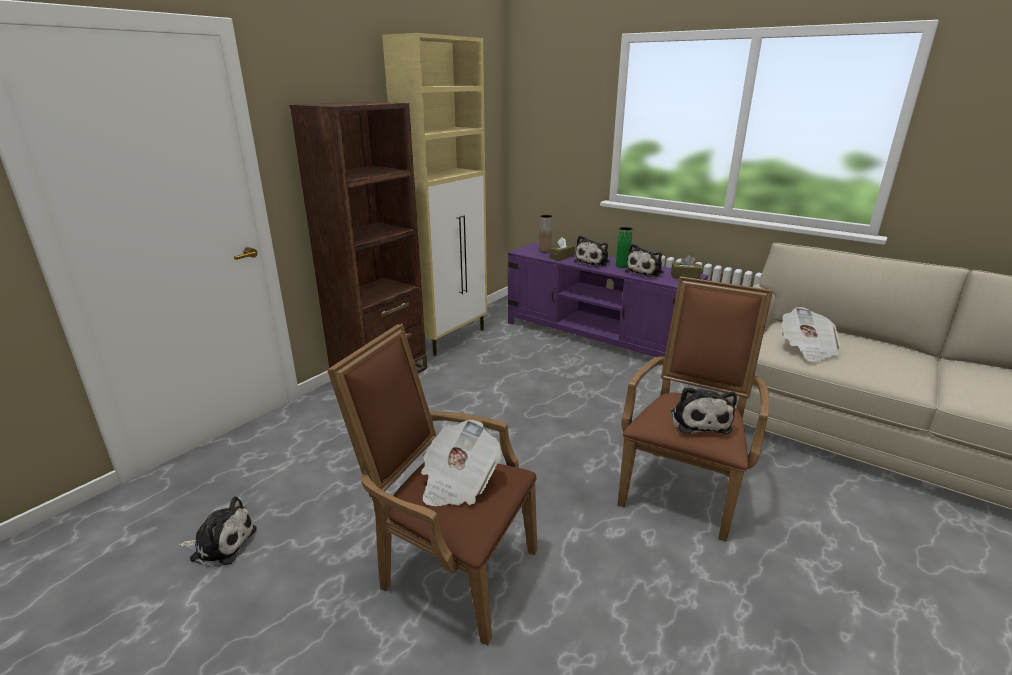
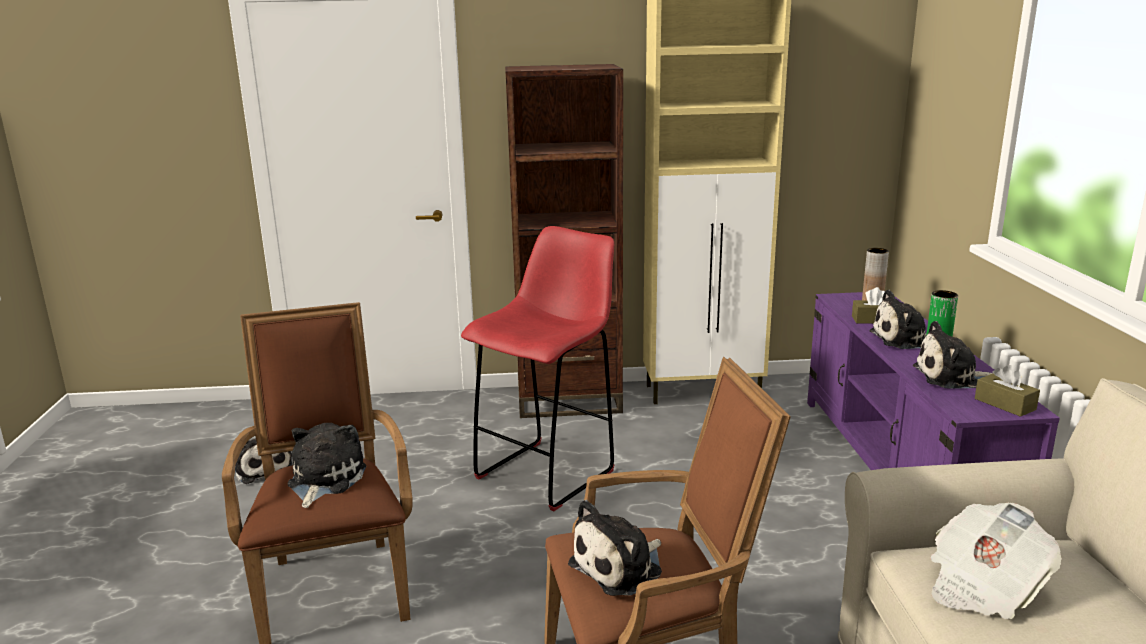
camera: 50 degrees right, 5 degrees down
(450, 422) = (548, 473): none -> red stool
(458, 482) = (324, 480): newspaper -> plush toy

